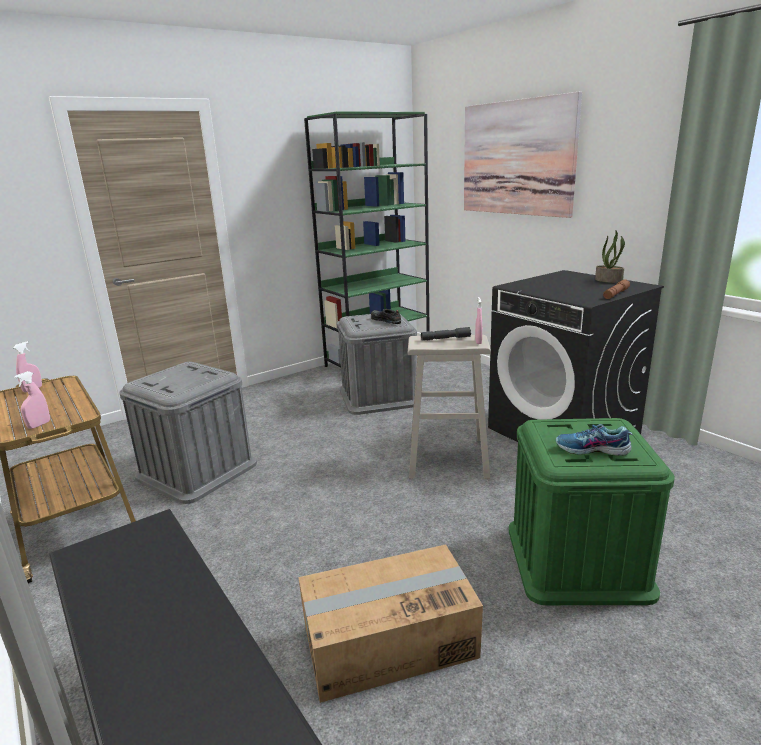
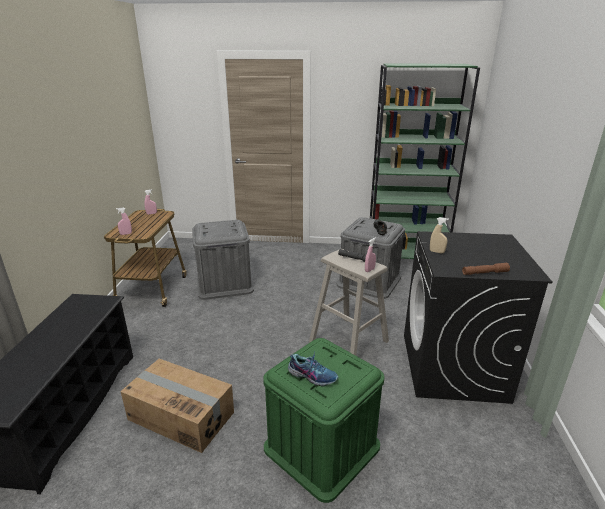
camera: 40 degrees right, 5 degrees up
(517, 158) = (528, 121): picture -> none
(548, 293) = (437, 252): none -> beige spray bottle
(592, 450) = (312, 375): shoe -> shoe turned 150 degrees clockwise
(609, 280) = (518, 258): potted plant -> none

